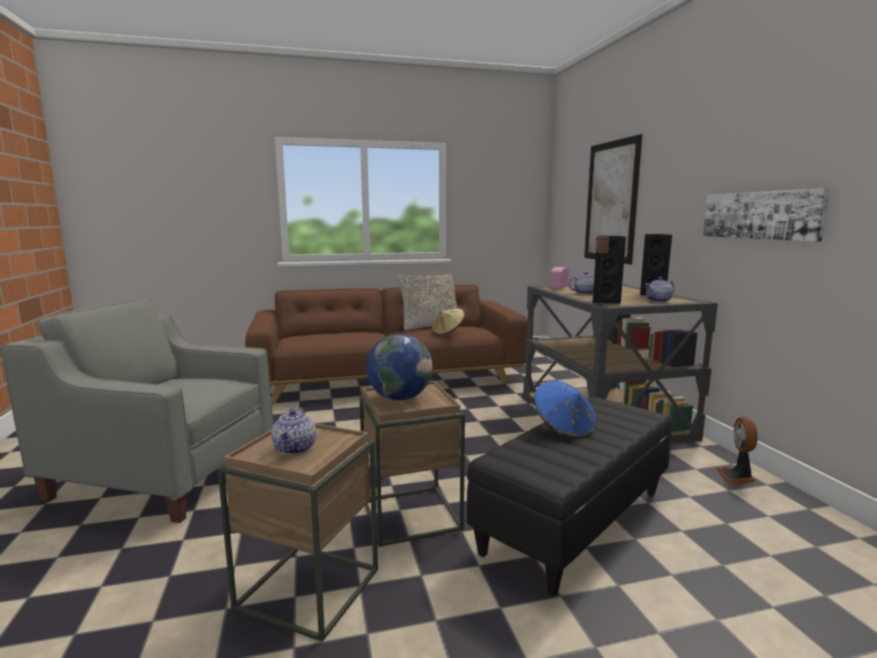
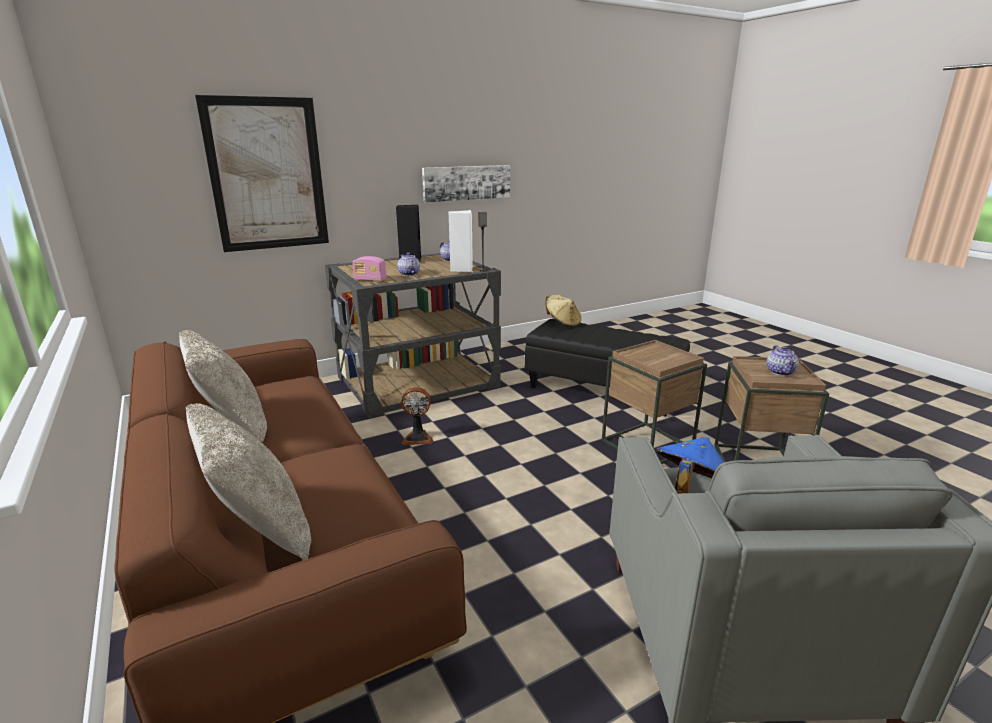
camera: 105 degrees left, 10 degrees up
(295, 448) = (780, 372): teapot -> teapot turned 105 degrees clockwise
(326, 331) = (259, 530): none -> beige pillow
(400, 398) = (661, 359): globe -> none
(448, 333) = (304, 401): beige hat -> beige hat (563, 323)
(564, 429) = (604, 338): blue hat -> blue hat (691, 488)
(605, 301) = (461, 269): black speaker -> white speaker
(737, 477) = (509, 350): fan -> fan (418, 438)

